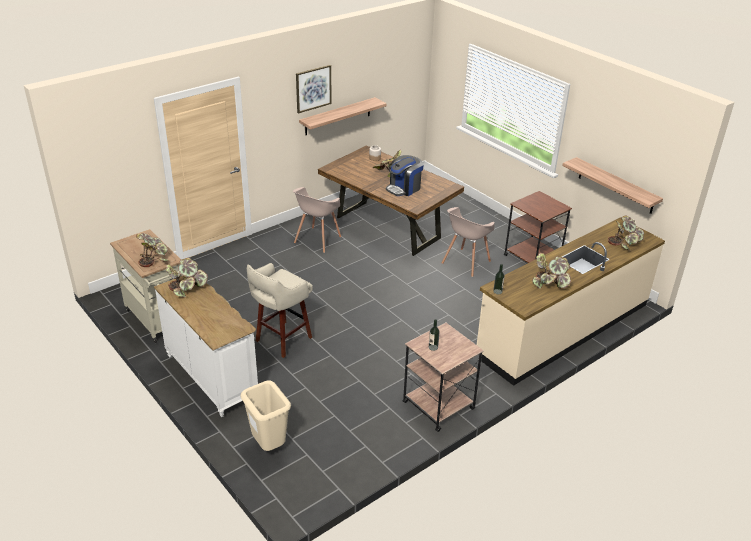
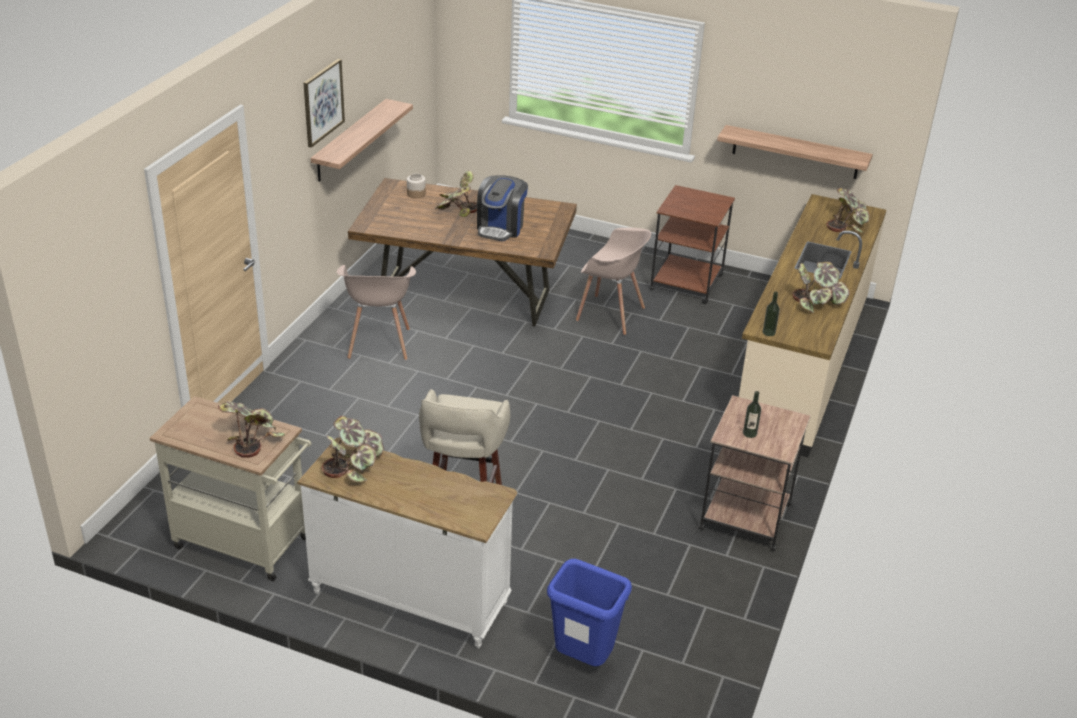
camera: 30 degrees left, 0 degrees up
(269, 446) = (583, 661): beige trash can -> blue trash can
(466, 263) = (611, 315): beige chair -> beige chair turned 75 degrees counterclockwise

